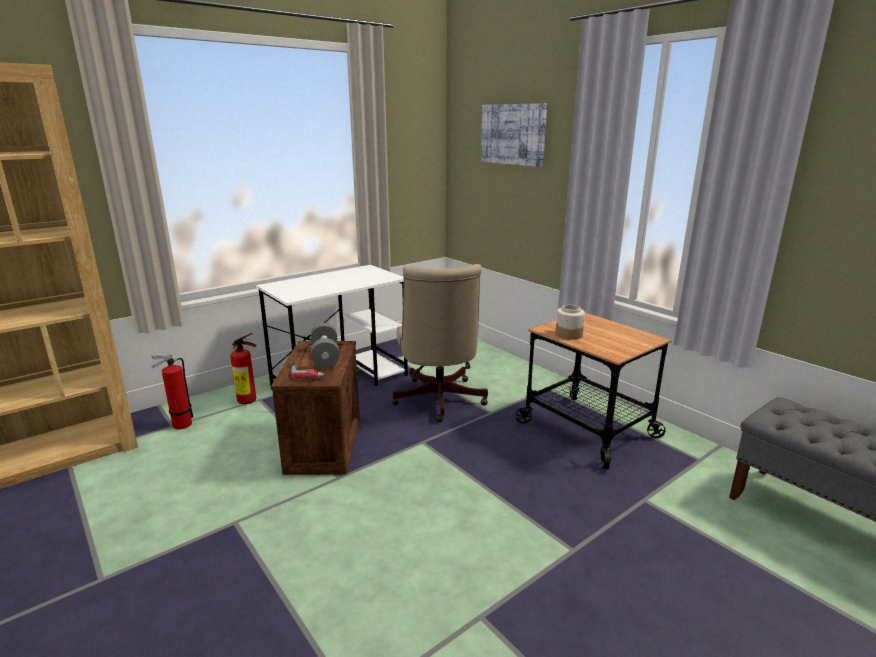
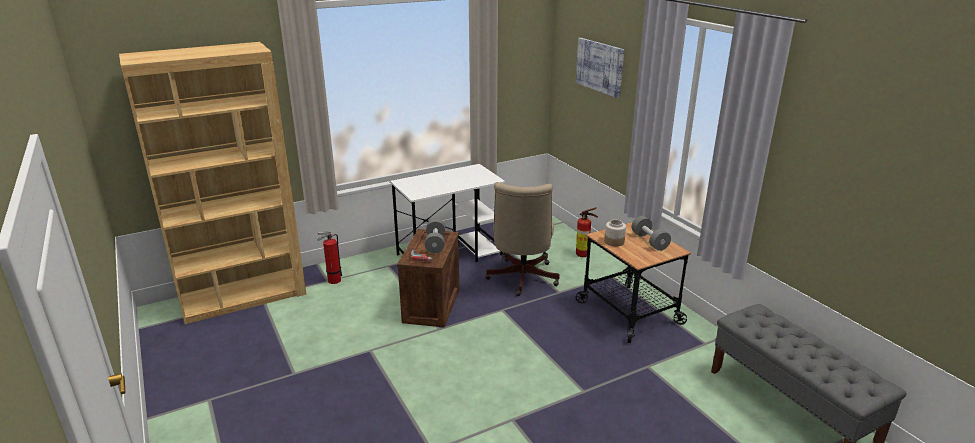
camera: 10 degrees right, 5 degrees up
(249, 401) = (381, 266): fire extinguisher -> fire extinguisher (584, 255)
(612, 331) = (649, 241): none -> grey dumbbell

